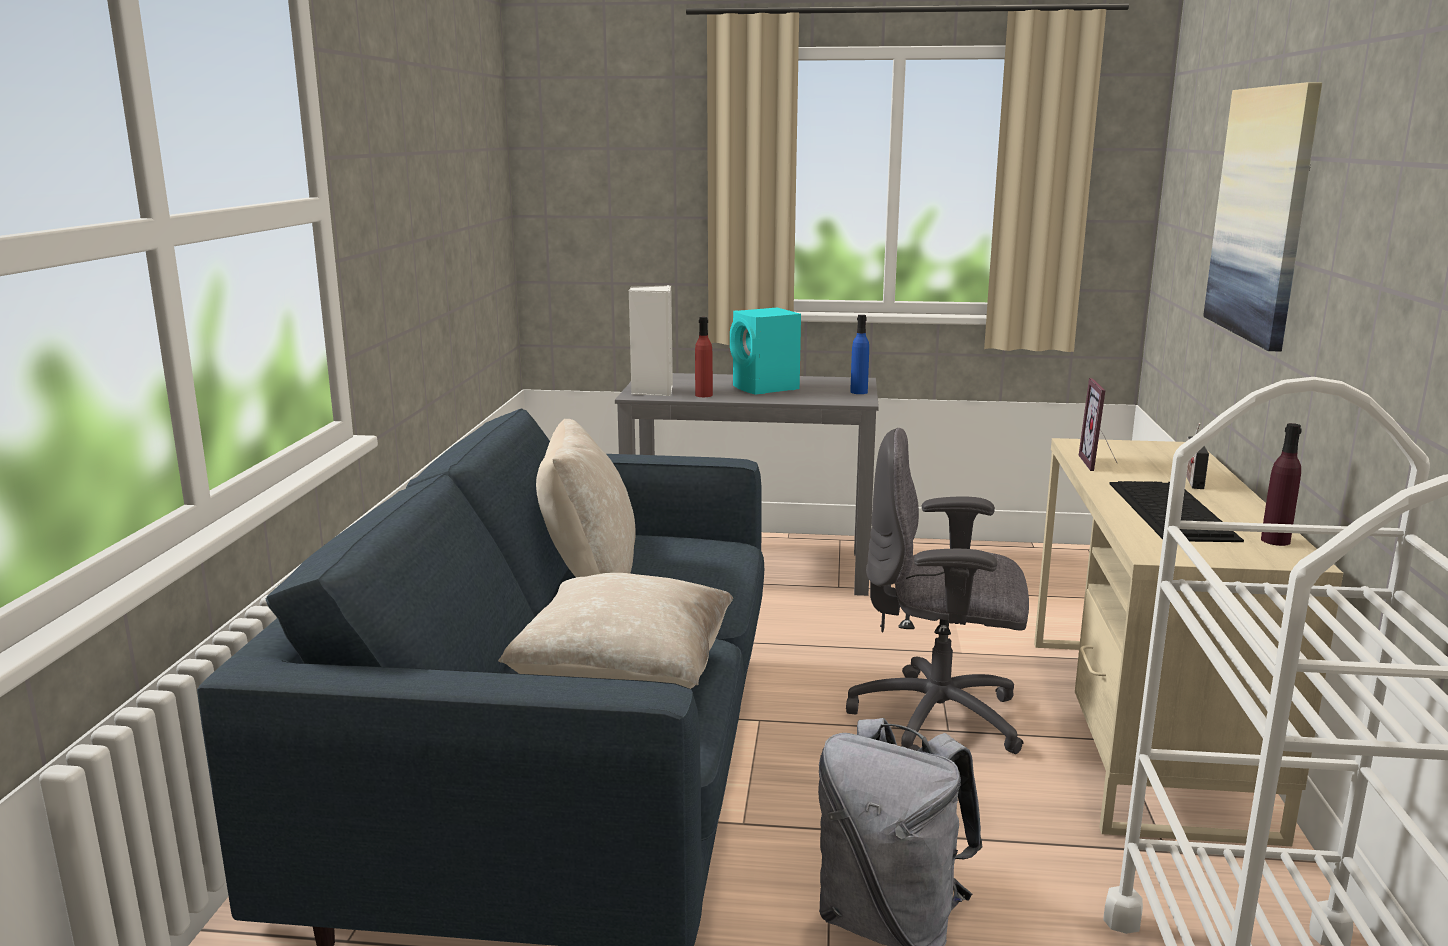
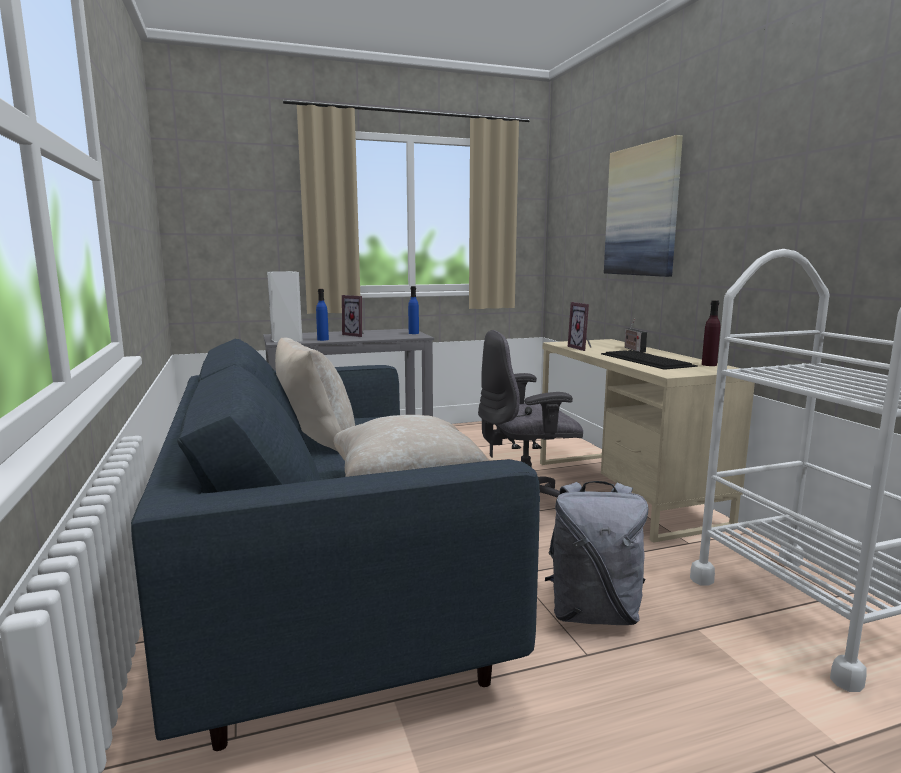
camera: 25 degrees left, 5 degrees down
(703, 395) = (323, 339): red bottle -> blue bottle
(766, 388) = (357, 335): turquoise speaker -> picture frame

